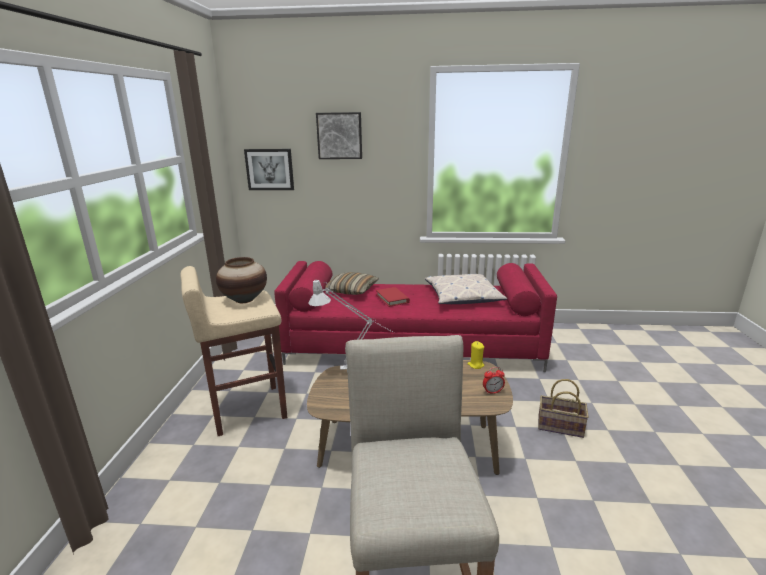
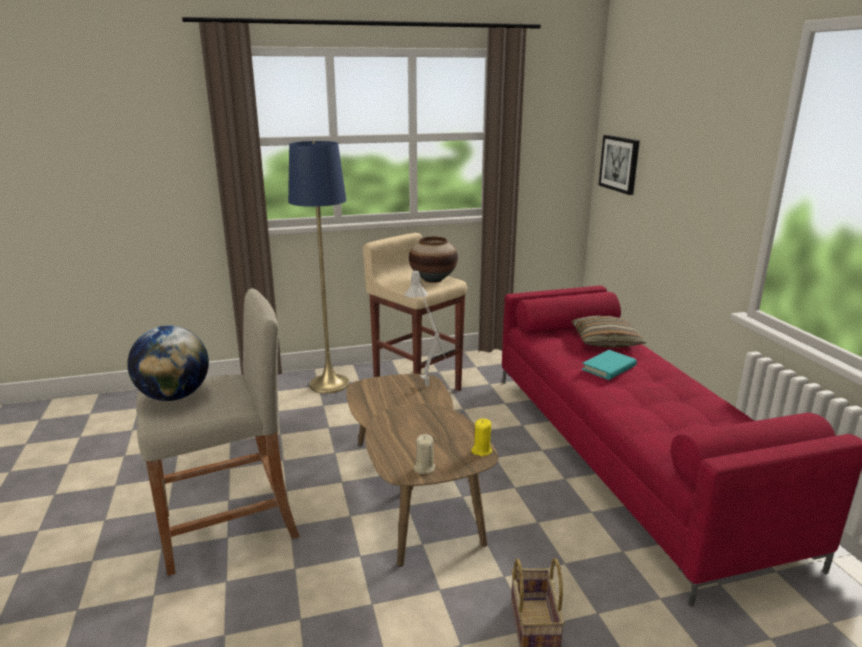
camera: 70 degrees right, 0 degrees up
(175, 469) = (329, 384): none -> blue floor lamp
(339, 135) = (683, 129): picture -> none
(392, 298) = (609, 368): red book -> turquoise book
(416, 493) = (174, 396): none -> globe
(462, 296) = (687, 416): pillow -> none
(492, 392) = (424, 468): alarm clock -> beige candle

